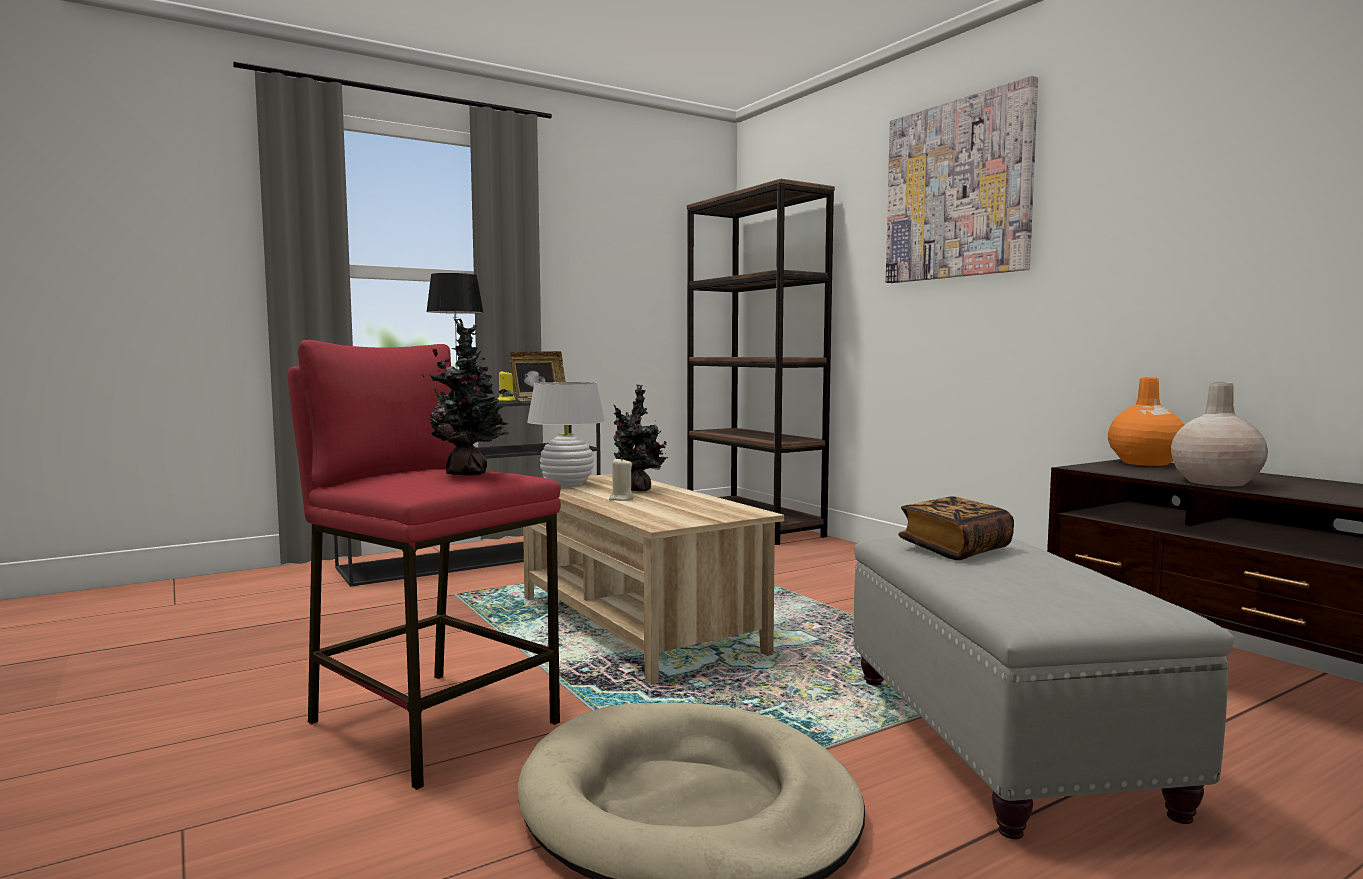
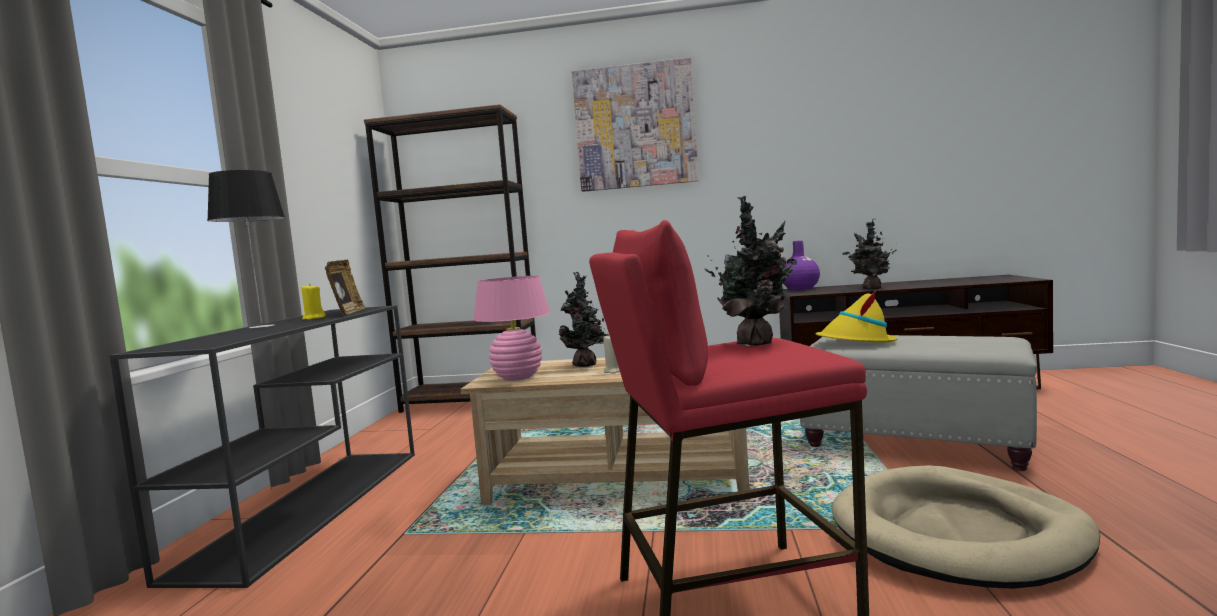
camera: 50 degrees left, 0 degrees up
(567, 485) = (517, 377): white table lamp -> pink table lamp
(955, 549) = (856, 343): book -> yellow hat
(1144, 463) = (800, 289): orange vase -> purple vase
(1214, 482) = (870, 289): beige vase -> potted plant

